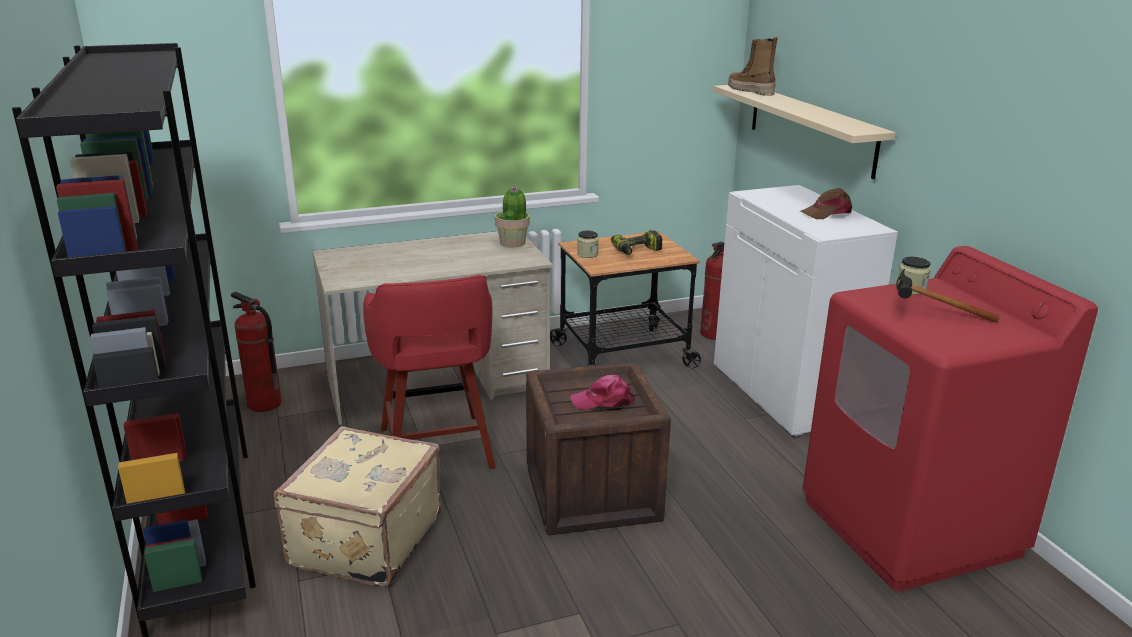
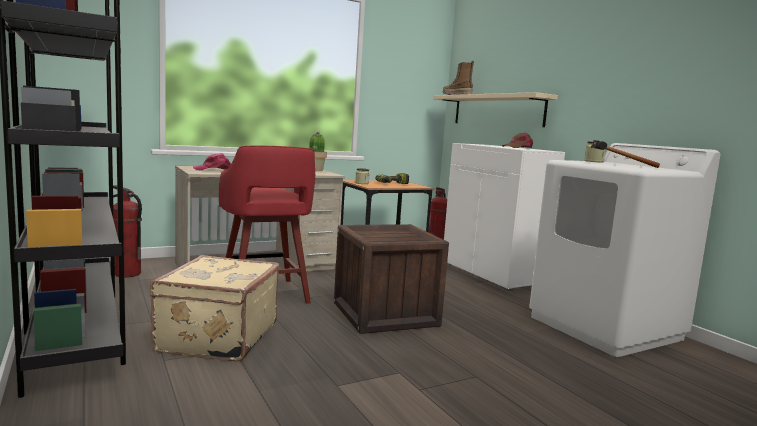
camera: 10 degrees left, 15 degrees down
(603, 401) = (397, 237): pink cap -> pink cap (213, 170)
(910, 527) = (605, 328): red washing machine -> white washing machine

